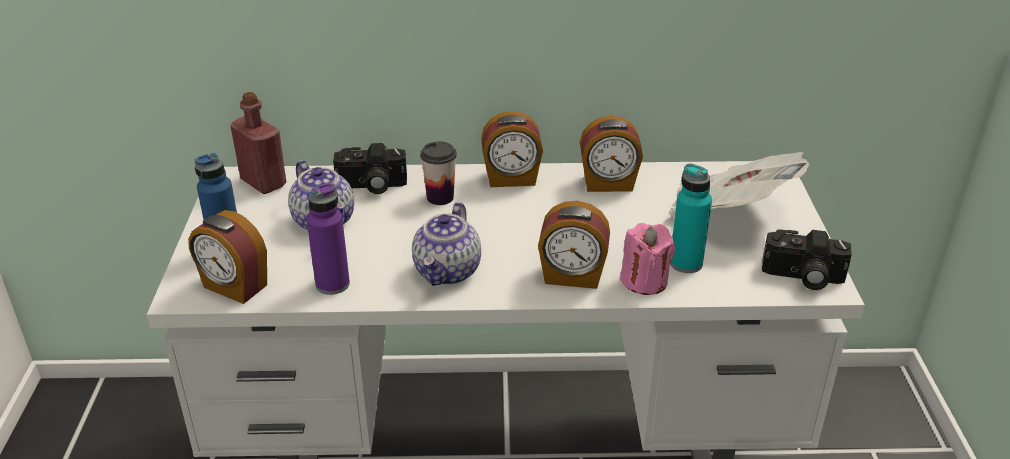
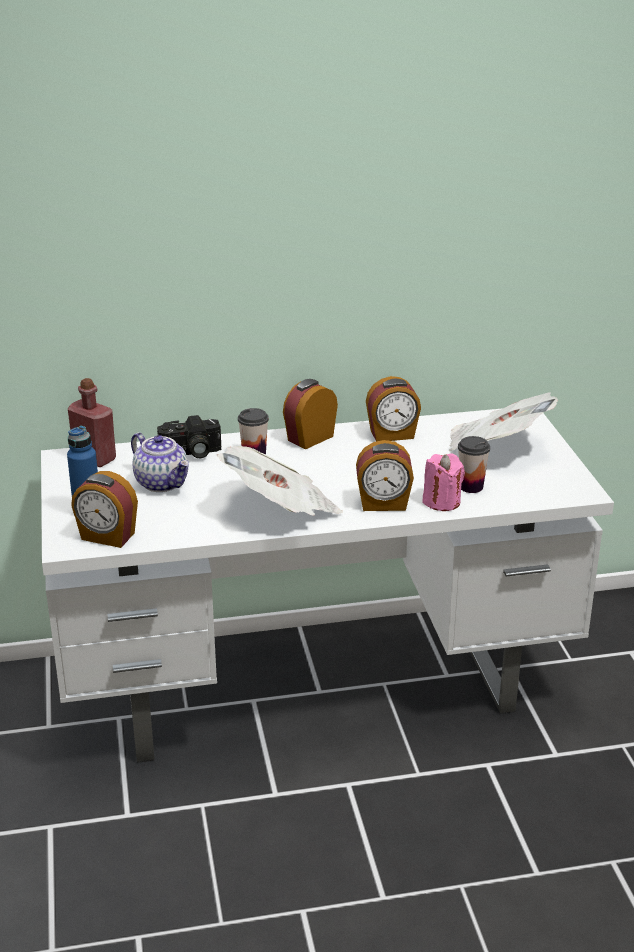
camera: 10 degrees left, 5 degrees down
(332, 284) = (189, 527): purple bottle -> none
(448, 272) = (281, 510): teapot -> newspaper
(511, 179) = (309, 438): alarm clock -> alarm clock turned 150 degrees clockwise
(686, 263) = (471, 487): turquoise bottle -> cup
(802, 277) = (563, 488): camera -> none

